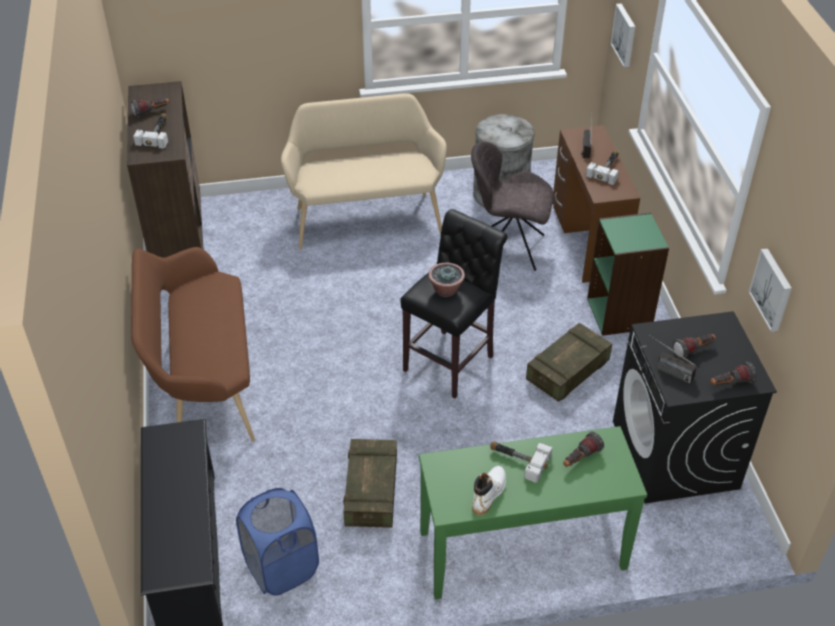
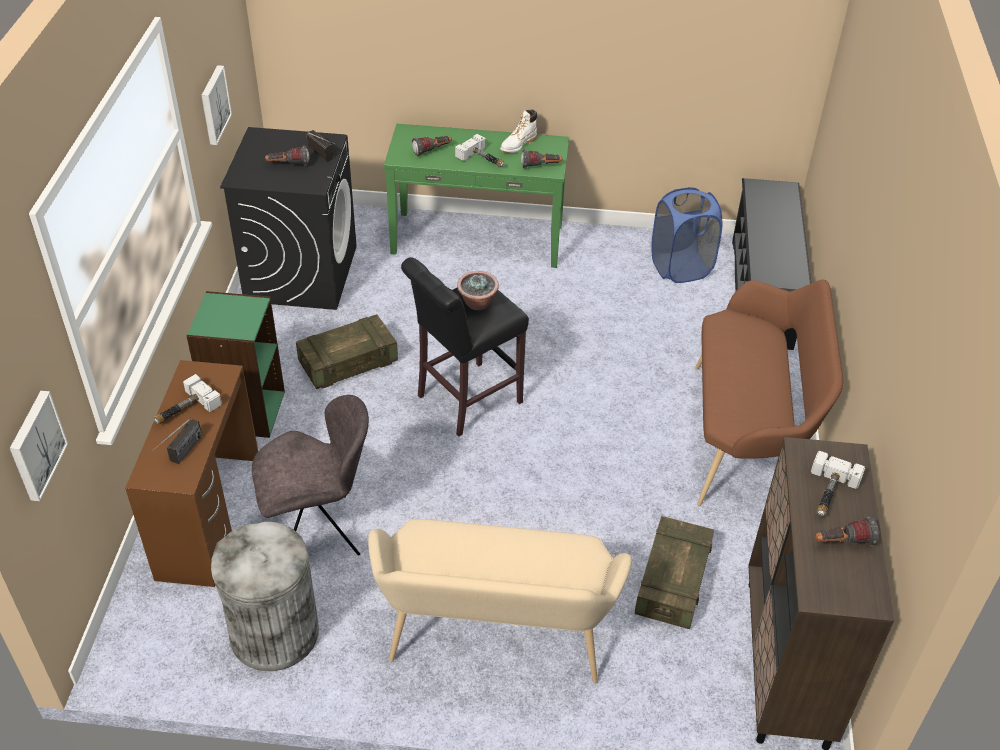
camera: 165 degrees left, 0 degrees up
(371, 492) = (590, 302): crate -> crate (672, 583)
(509, 248) = (318, 532): grey chair -> grey chair turned 45 degrees counterclockwise
(730, 383) = (281, 138): flashlight -> flashlight (541, 166)

